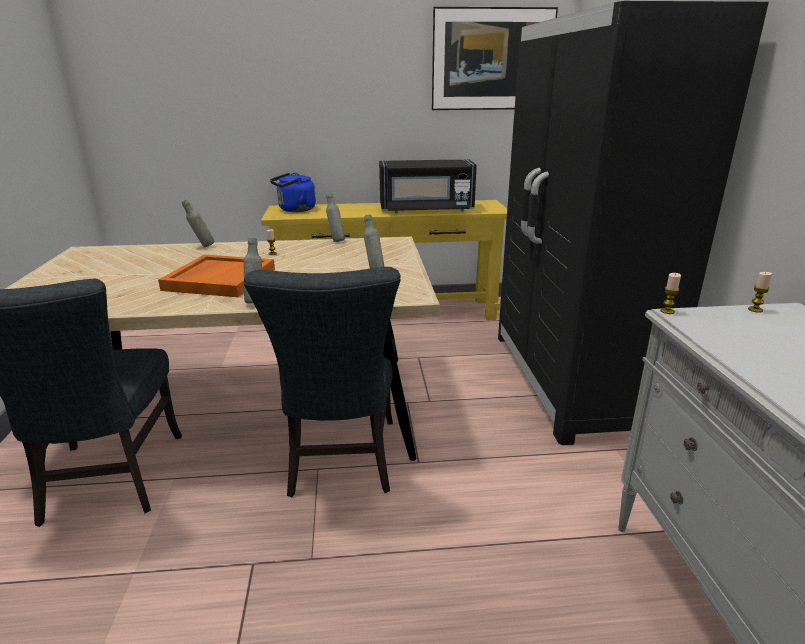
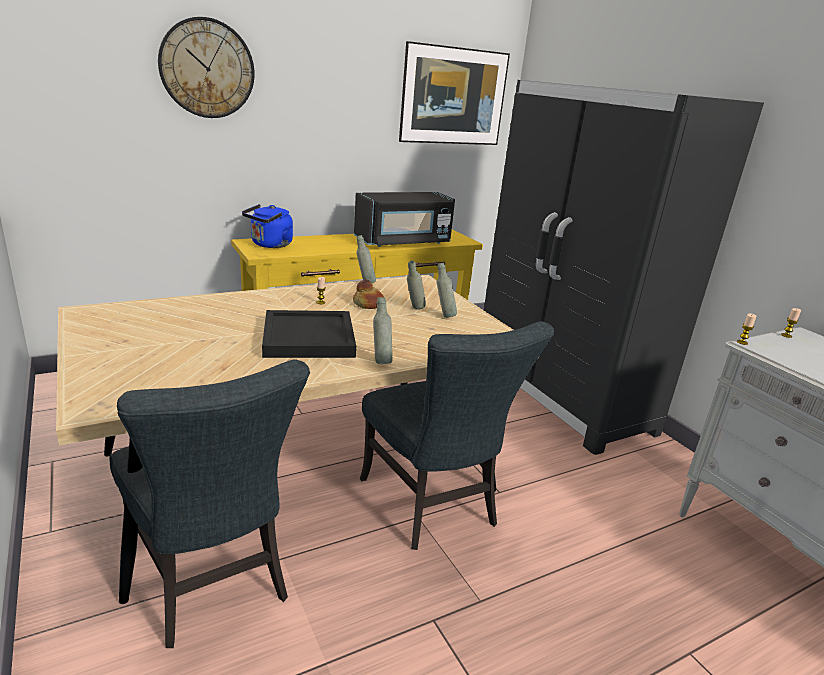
camera: 25 degrees left, 0 degrees up
(202, 247) = (231, 298): grey bottle -> grey bottle (414, 309)
(220, 279) = (308, 337): orange tray -> black tray
(240, 52) = (207, 69): none -> wall clock
(314, 257) = (368, 304): none -> bread

